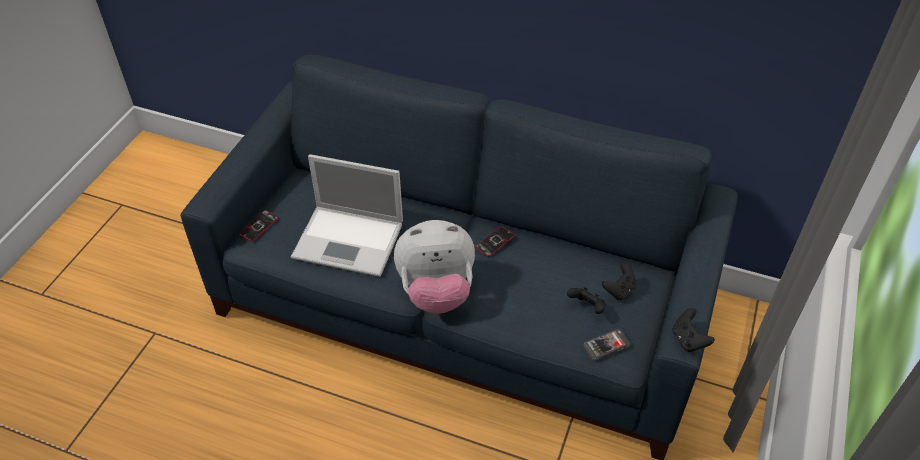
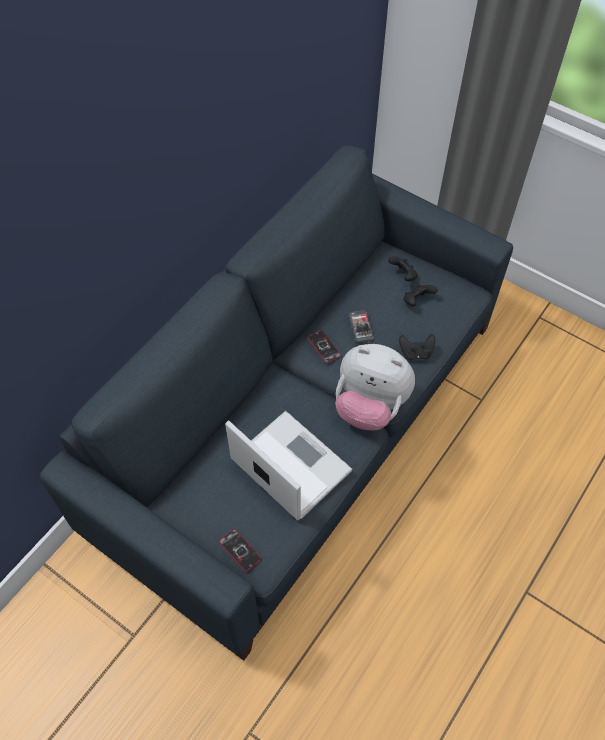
camera: 75 degrees left, 10 degrees up
(350, 240) = (289, 464): laptop -> laptop turned 75 degrees counterclockwise
(436, 292) = (370, 406): plush toy -> plush toy turned 105 degrees clockwise
(606, 345) = (457, 300): phone -> phone (361, 327)
(688, 340) = (491, 239): black game controller -> black game controller (416, 353)

